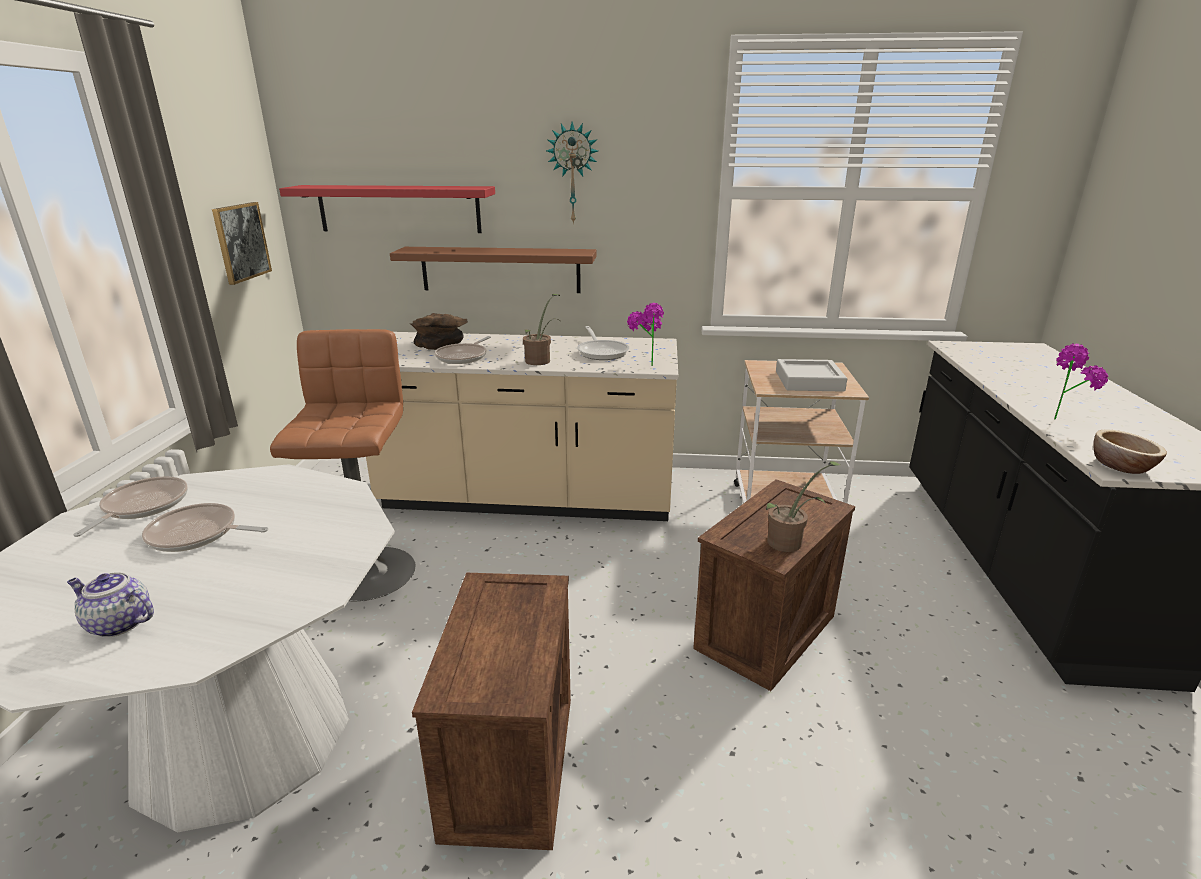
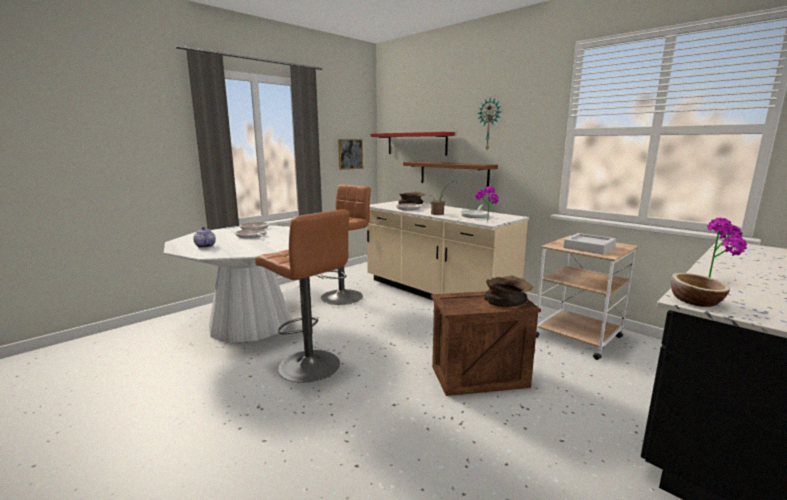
camera: 40 degrees right, 10 degrees down
(512, 766) = (309, 366): crate -> brown stool
(789, 542) = (471, 308): potted plant -> none
(802, 507) = (507, 301): none -> brown bowl

